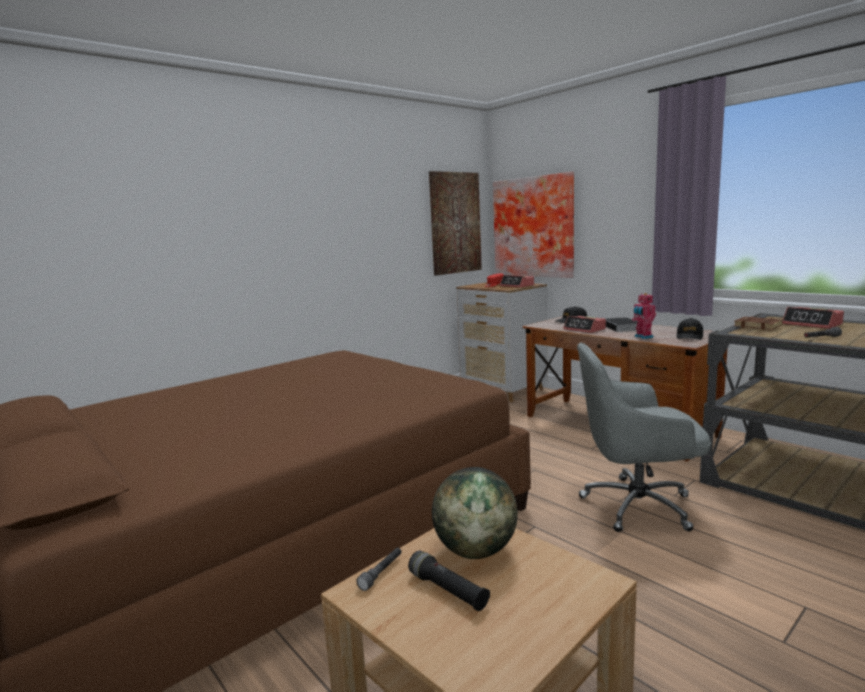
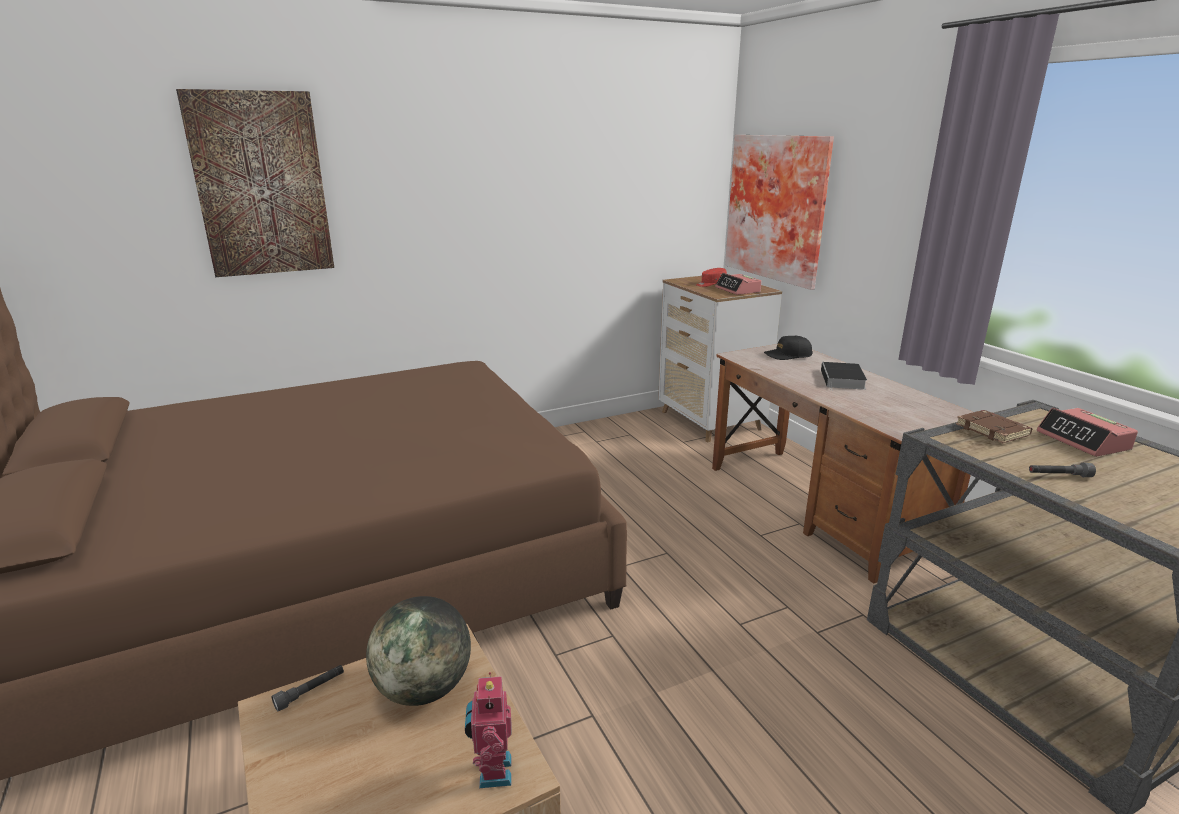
camera: 15 degrees right, 10 degrees up
(448, 590) = (354, 736): black flashlight -> none
(455, 223) = (671, 192): picture -> picture (261, 185)
(584, 329) = (789, 375): alarm clock -> none
(637, 505) = (757, 635): grey office chair -> none
(643, 337) = (851, 405): toy robot -> toy robot (492, 771)
(689, 336) = (918, 415): black cap -> none

